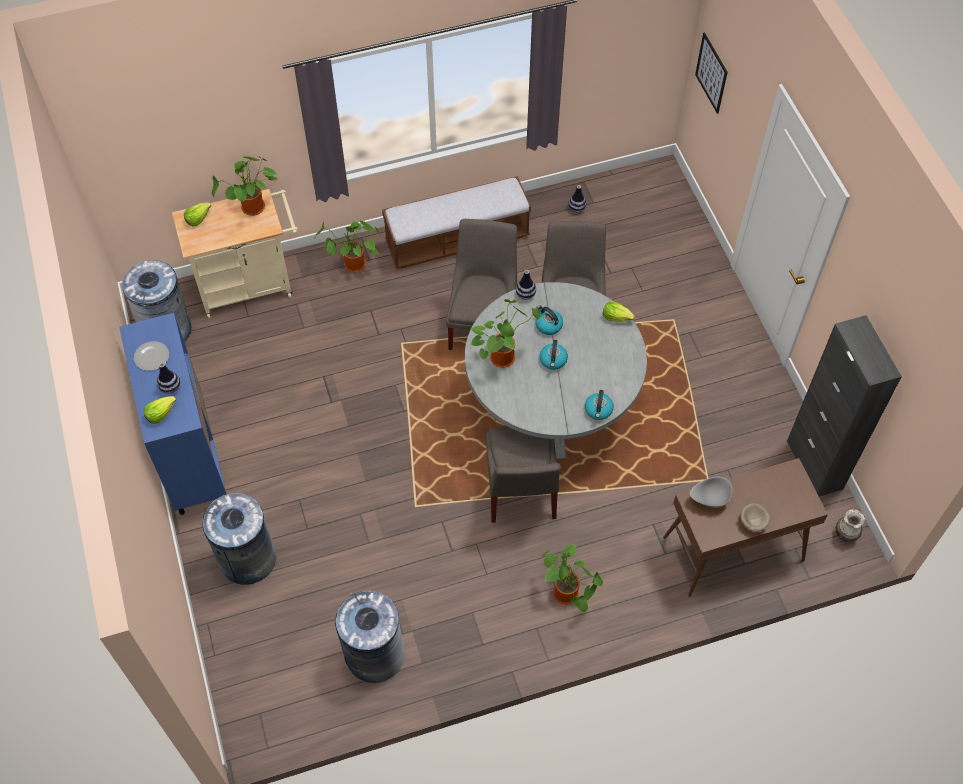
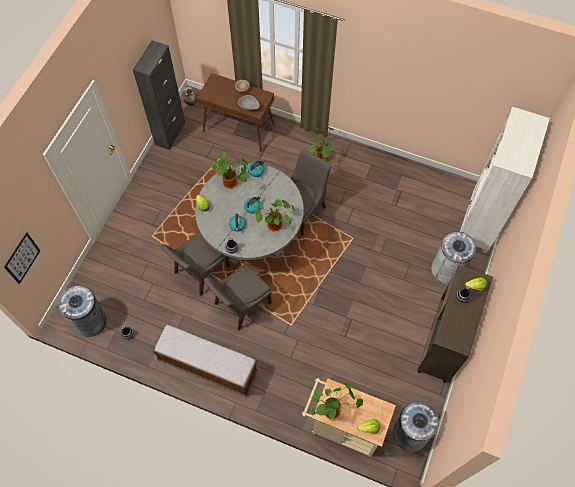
camera: 140 degrees left, 5 degrees up
(151, 357) = (461, 323): plate -> none
(191, 455) = (442, 343): blue cabinet -> brown cabinet
(245, 669) = (478, 223): none -> white bookcase
(353, 266) = (277, 394): potted plant -> potted plant (232, 183)
(374, 654) = (419, 191): grey trash can -> grey trash can (90, 321)

